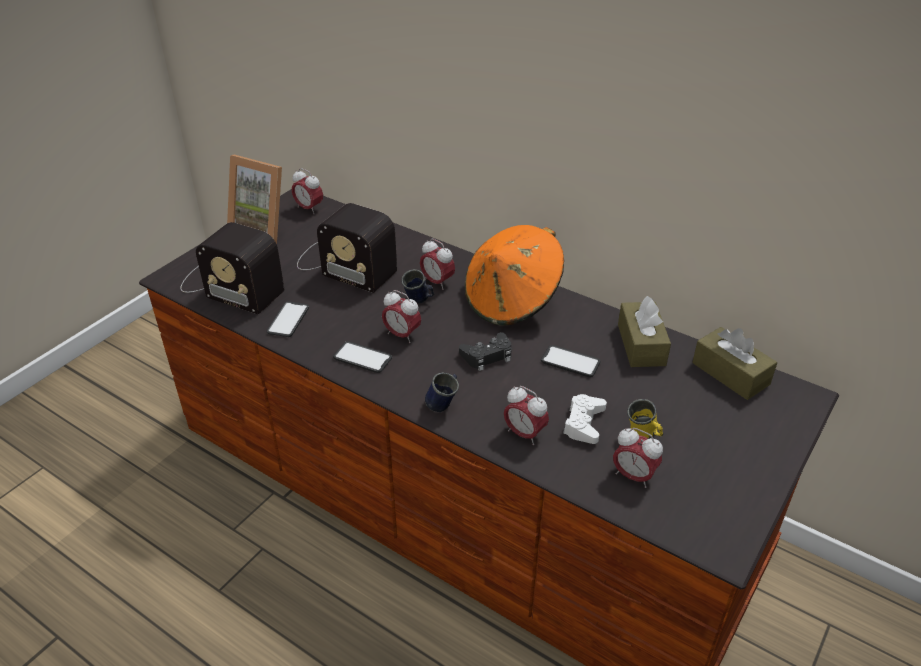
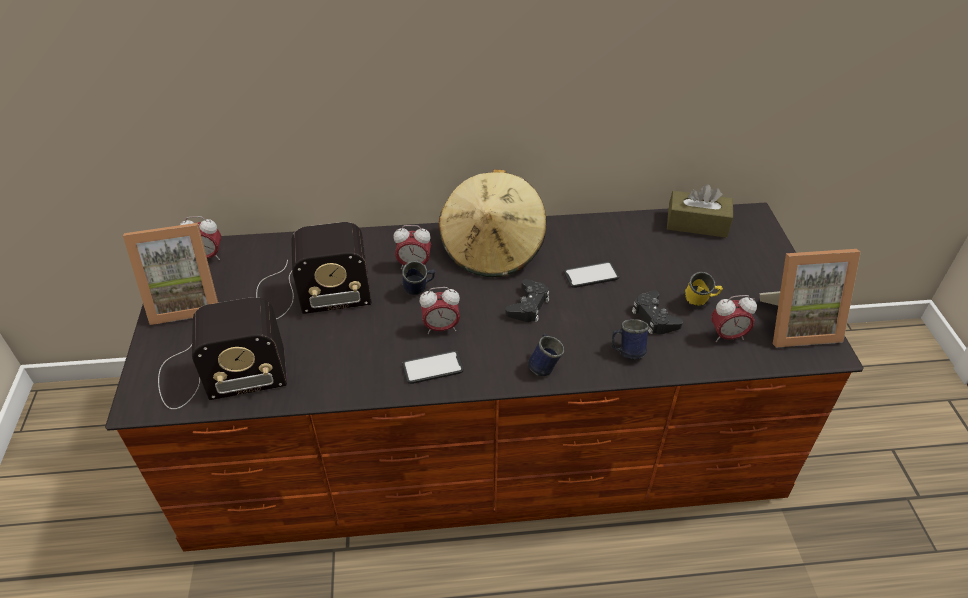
camera: 40 degrees left, 5 degrees up
(288, 320) = (322, 373): phone -> none
(512, 301) = (492, 249): orange hat -> beige hat
(524, 434) = (627, 351): alarm clock -> blue mug
(584, 423) = (654, 317): white game controller -> black game controller
(641, 345) = (621, 234): brown tissue box -> none
(719, 509) = (797, 325): none -> picture frame

